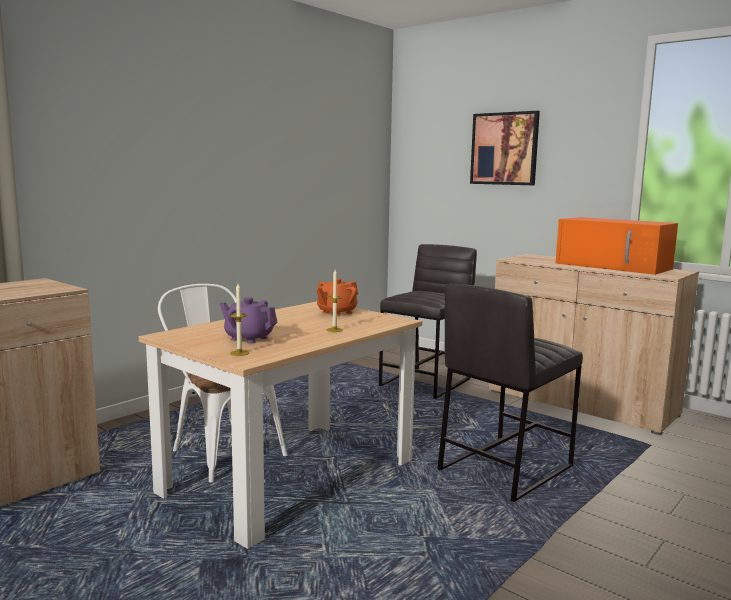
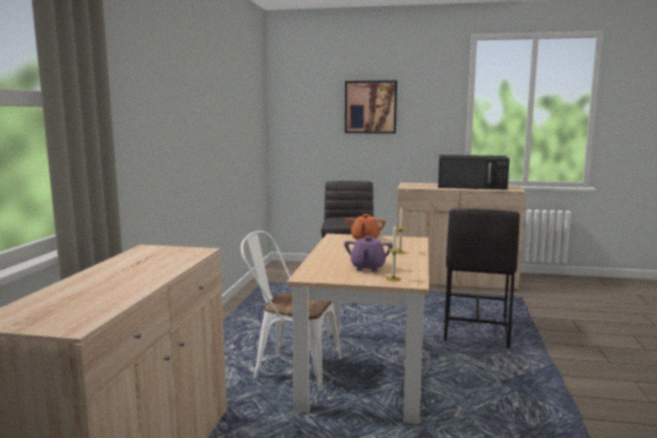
camera: 30 degrees left, 0 degrees up
(248, 338) = (367, 268): purple teapot -> purple teapot turned 75 degrees counterclockwise
(614, 266) = (472, 186): orange microwave -> black microwave

